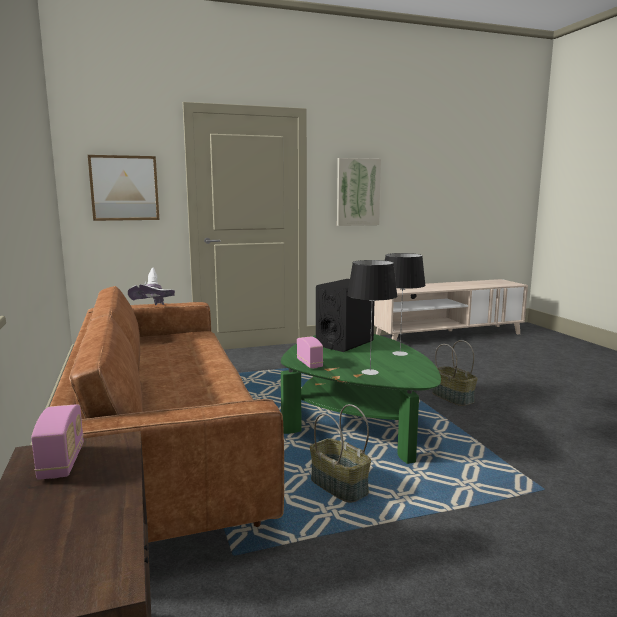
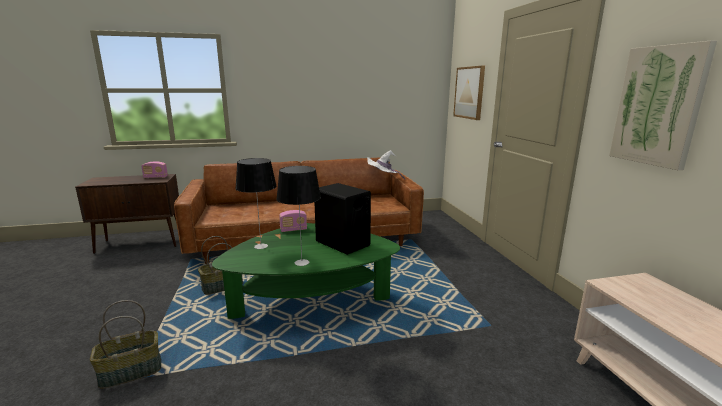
camera: 95 degrees right, 5 degrees up
(453, 397) = (355, 376): basket -> basket (130, 373)

